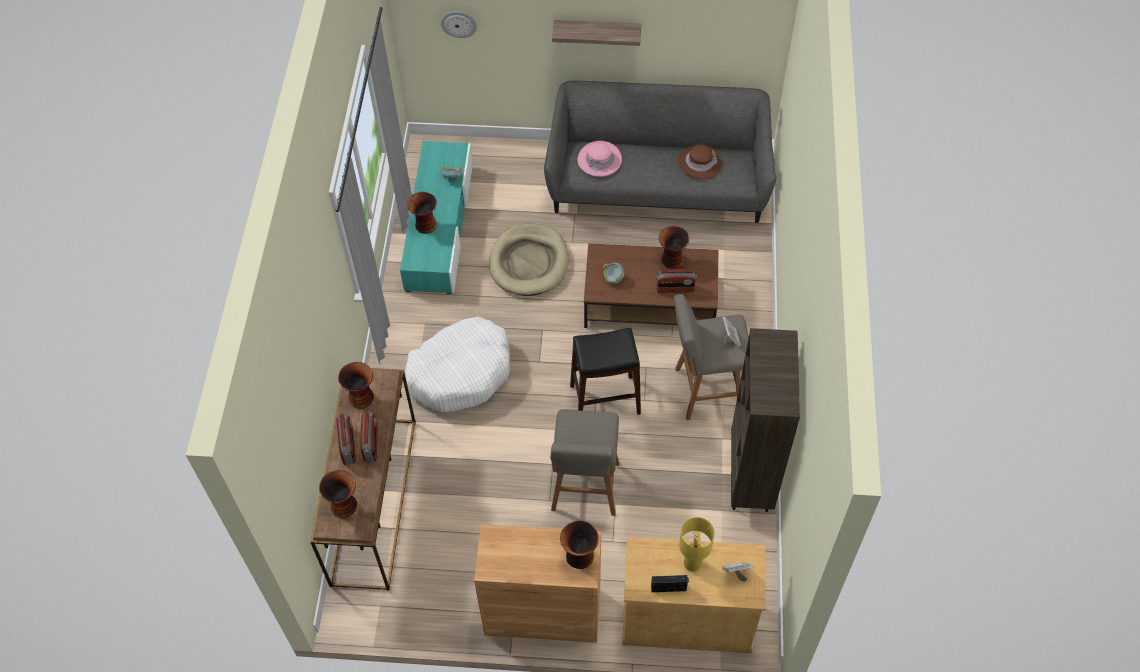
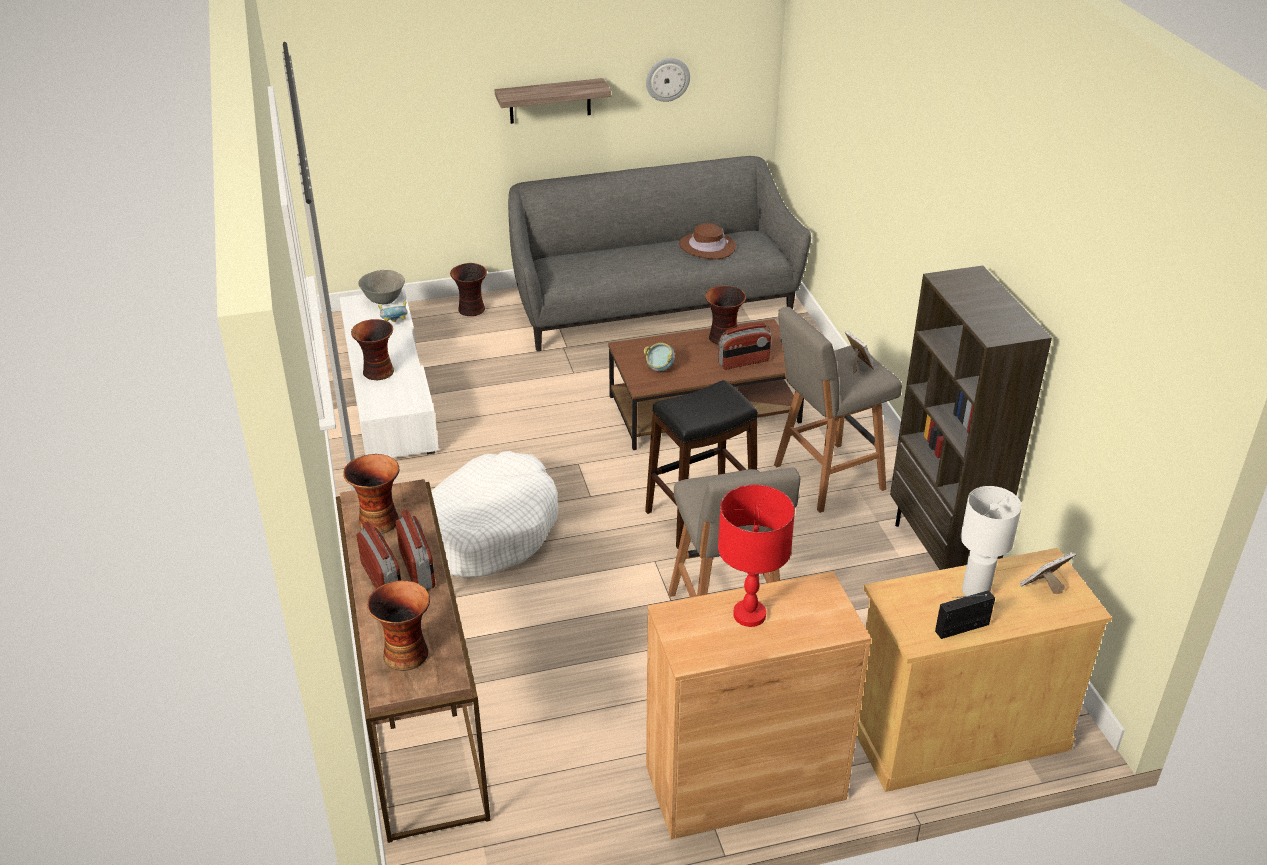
camera: 20 degrees left, 20 degrees down
(439, 227) = (389, 392): turquoise tv stand -> white tv stand
(452, 152) = (383, 300): none -> grey bowl
(459, 23) = (371, 114): wall clock -> wall clock (667, 79)
(529, 262) = (527, 402): beige dog bed -> none
(535, 550) = (750, 615): none -> red table lamp
(579, 557) = (821, 607): vase -> vase (471, 310)
(599, 160) = (583, 264): pink hat -> none
(692, 563) = (974, 591): yellow table lamp -> white table lamp

